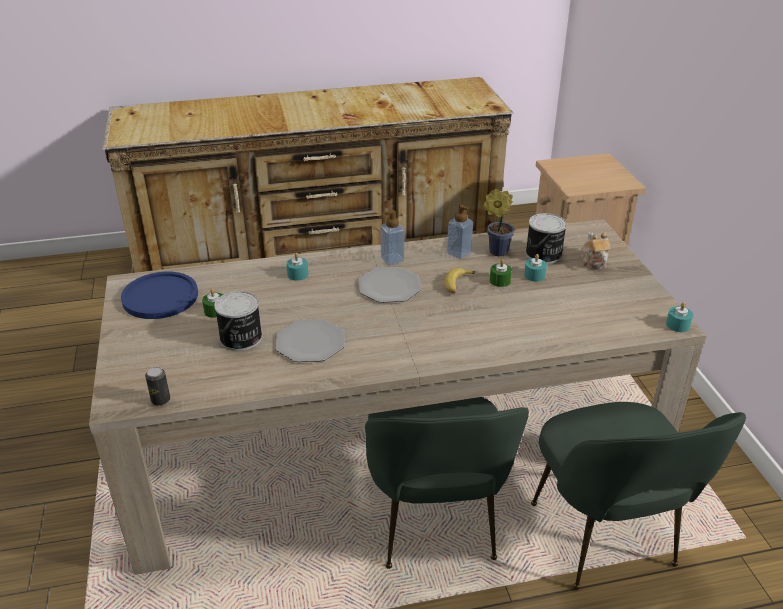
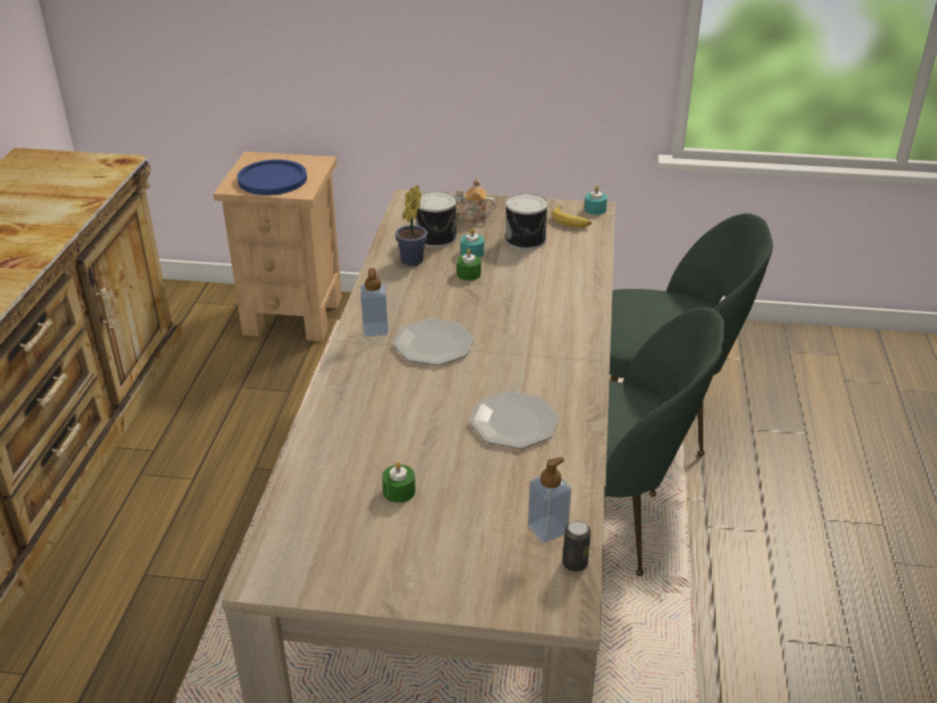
camera: 70 degrees left, 0 degrees up
(160, 297) = (328, 542): blue plate -> blue plate (272, 179)
(241, 338) = (476, 476): can -> can (526, 240)
(297, 274) = (358, 407): turquoise candle -> none
(457, 284) = (459, 300): banana -> banana (571, 221)
(458, 253) = (396, 284): soap dispenser -> soap dispenser (547, 529)

